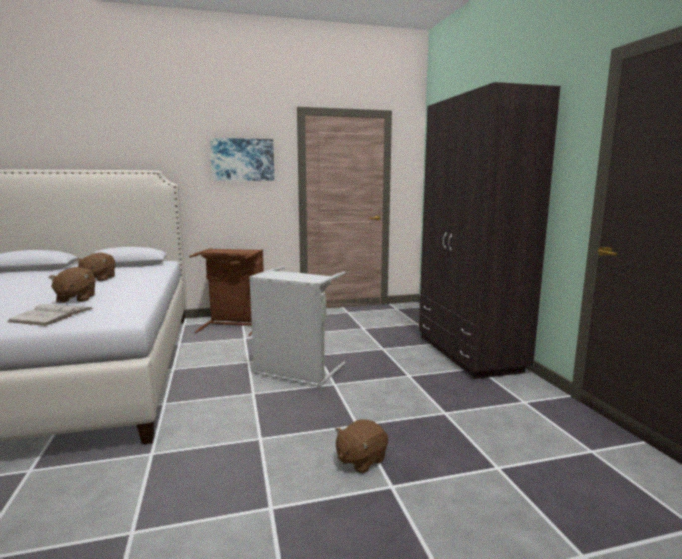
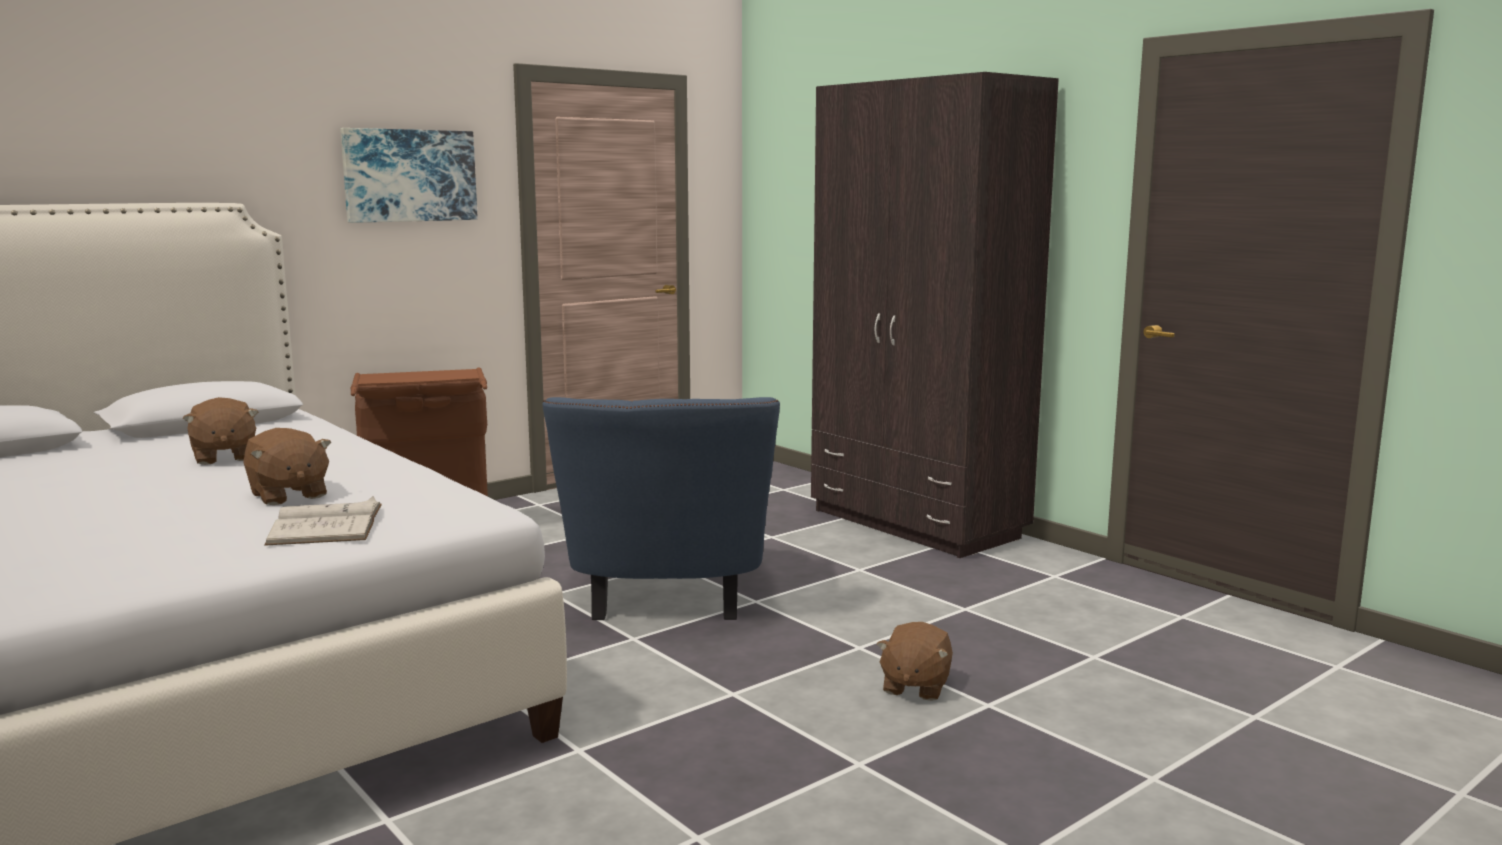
camera: 25 degrees left, 0 degrees up
(296, 373) = (668, 596): grey laundry basket -> blue armchair

